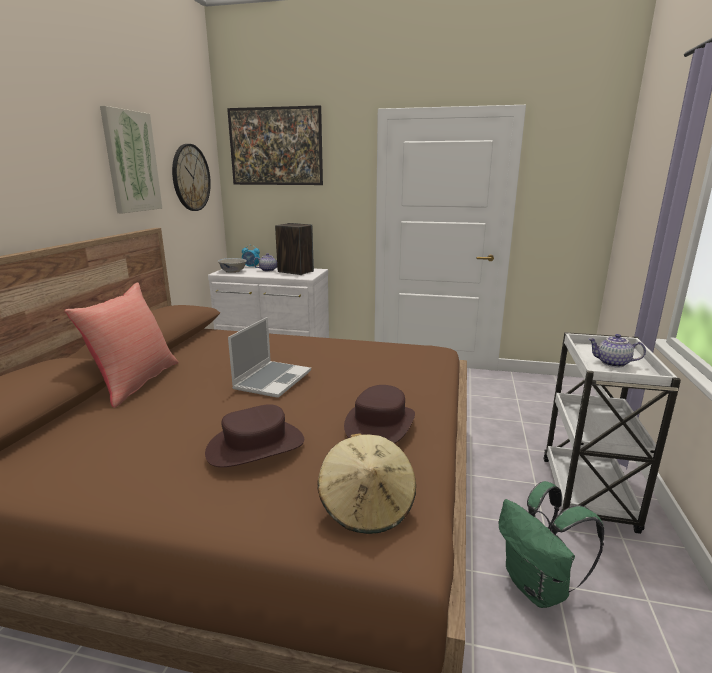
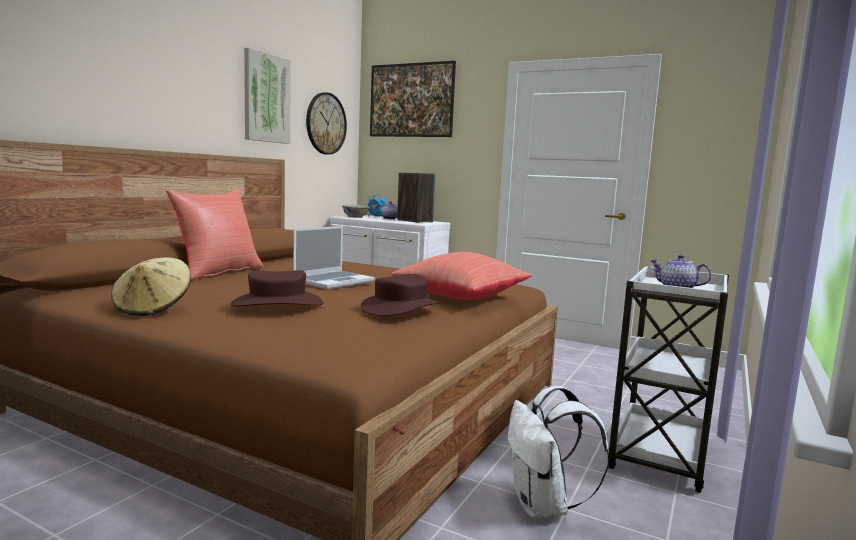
camera: 15 degrees right, 10 degrees down
(367, 506) = (338, 340): beige hat -> beige hat (153, 308)
(406, 383) = (460, 297): none -> red pillow
(538, 587) = (543, 506): green backpack -> white backpack

